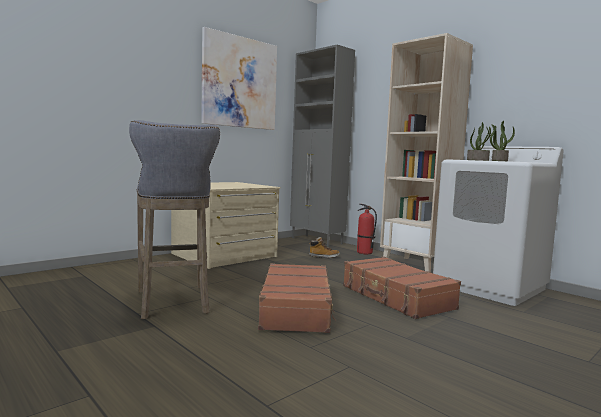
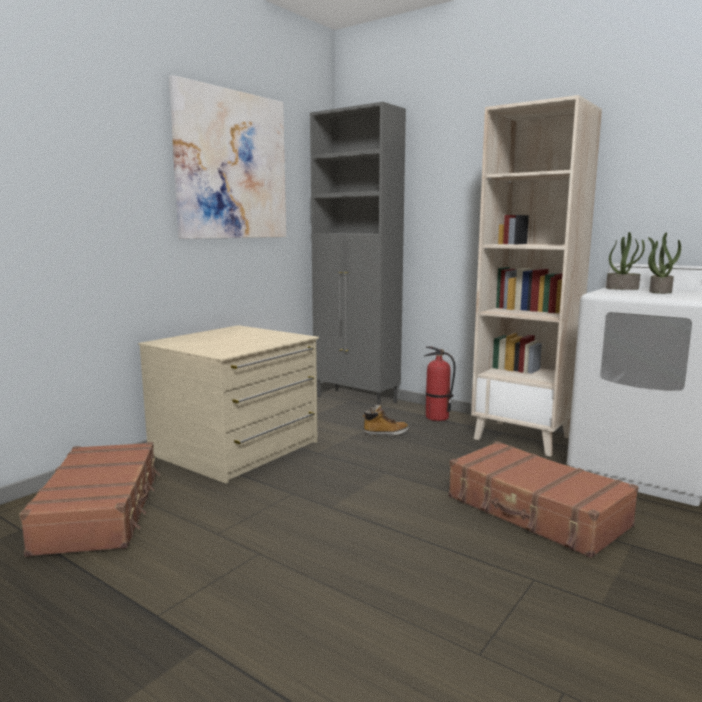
camera: 10 degrees left, 5 degrees up
(173, 303) = (207, 578): grey stool -> none
(296, 309) = (409, 561): brown suitcase -> brown suitcase (101, 511)

